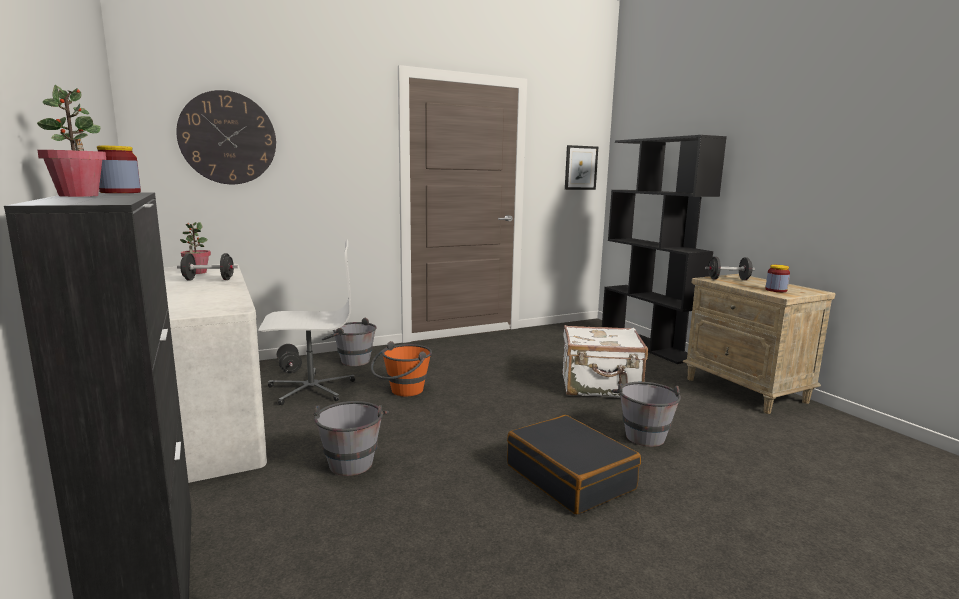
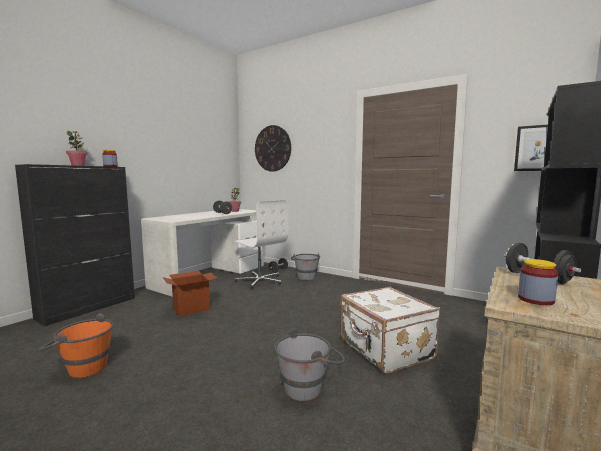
camera: 60 degrees right, 5 degrees down
(352, 459) = (191, 309): grey bucket -> cardboard box
(402, 392) = (280, 296): orange bucket -> orange bucket (81, 367)
(570, 477) = (208, 369): black suitcase -> none

